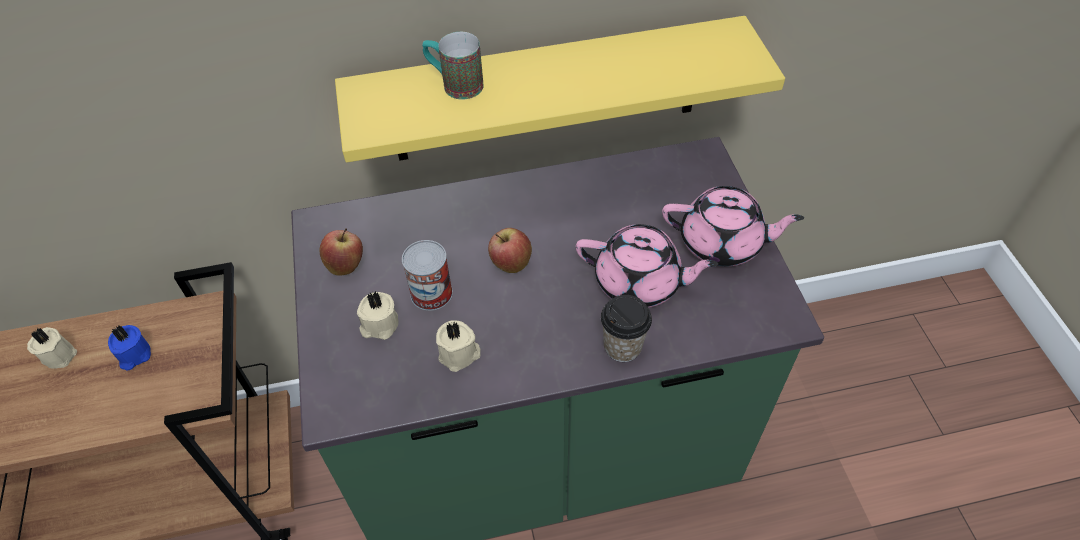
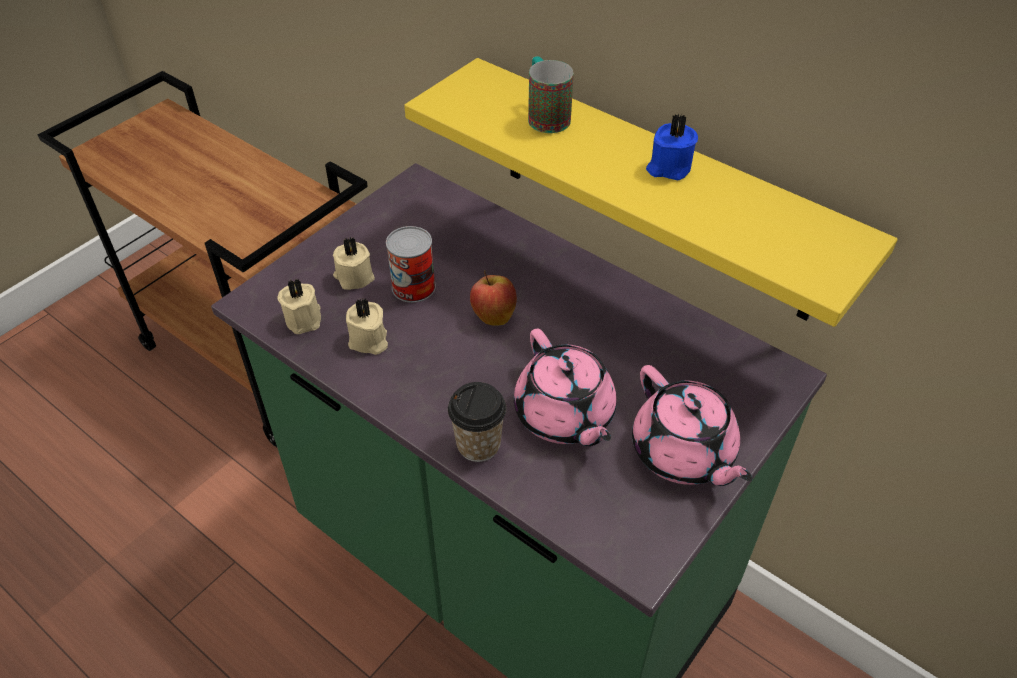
camera: 50 degrees right, 5 degrees down
(59, 354) = (228, 165): beige candle -> beige candle (305, 318)
(134, 355) = (258, 198): blue candle -> blue candle (668, 167)
(346, 265) = (392, 223): apple -> none

